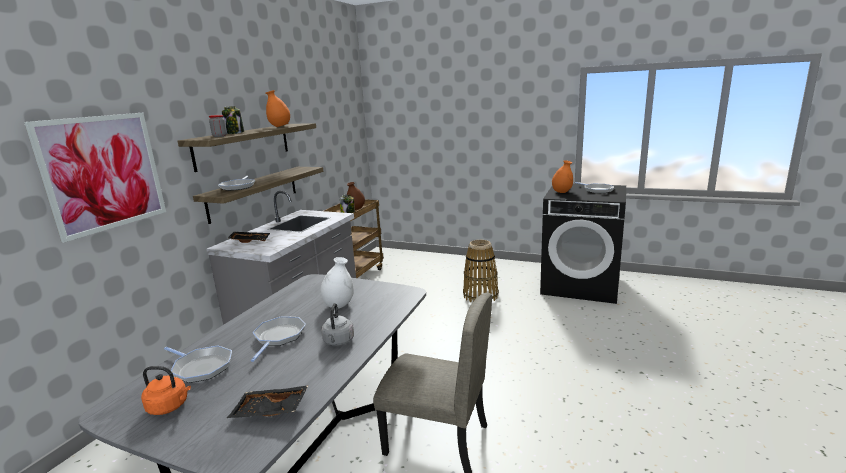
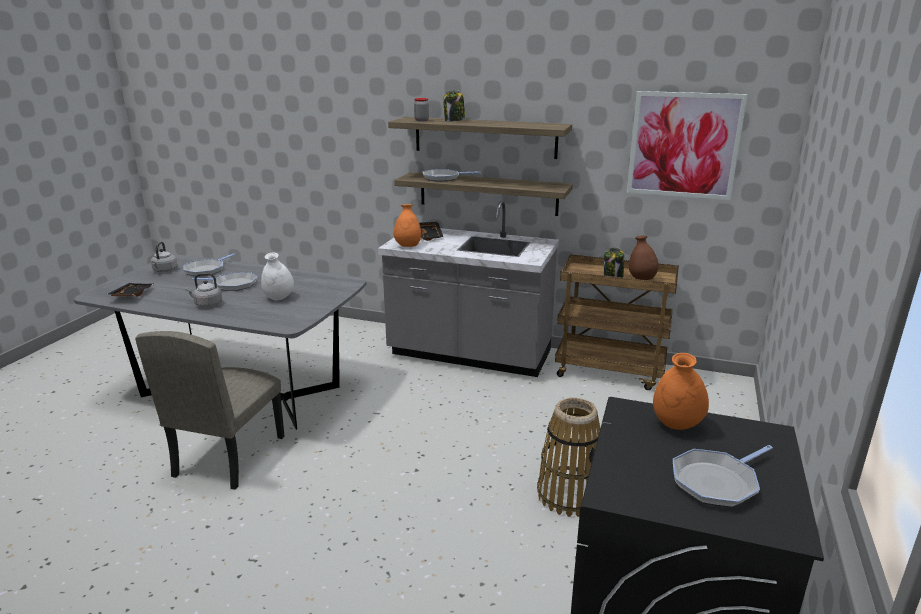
camera: 85 degrees right, 5 degrees up
(103, 173) = (338, 130): picture -> picture (684, 145)
(170, 406) = (164, 271): orange kettle -> grey kettle
(280, 126) = (518, 124): orange vase -> orange vase (408, 246)

